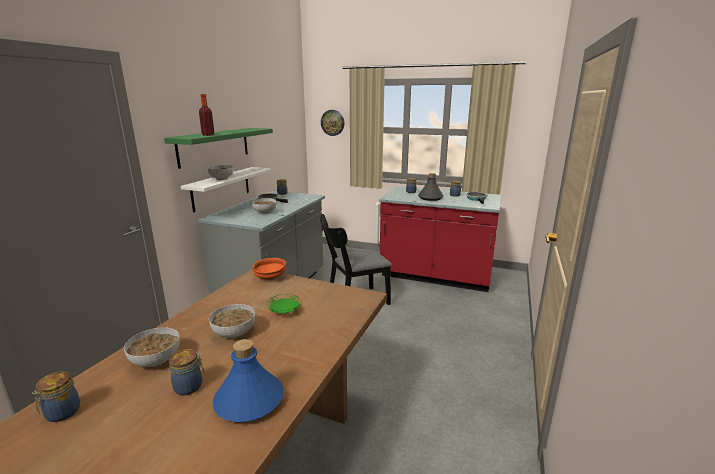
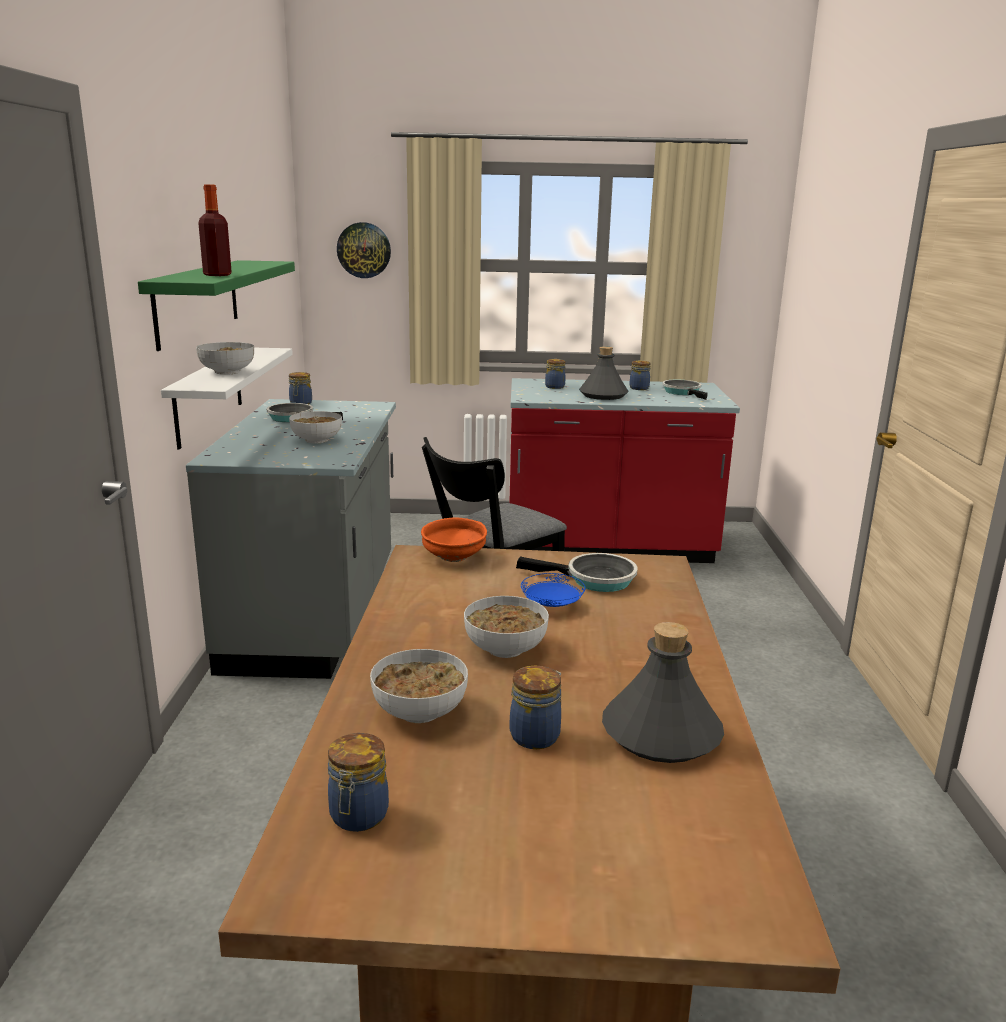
camera: 20 degrees left, 0 degrees up
(249, 401) = (660, 734): blue bottle -> grey bottle
(284, 312) = (552, 606): green plate -> blue plate
(322, 300) = (594, 580): none -> frying pan

